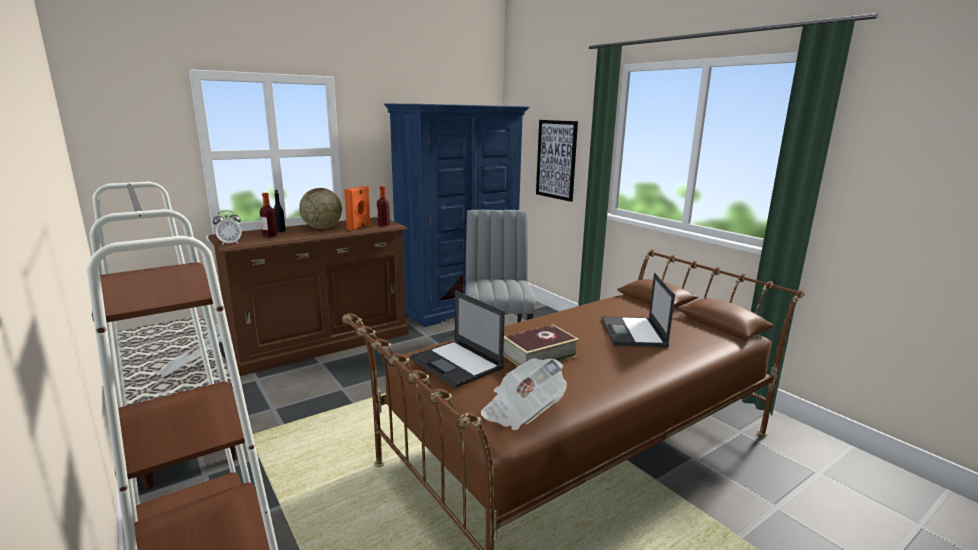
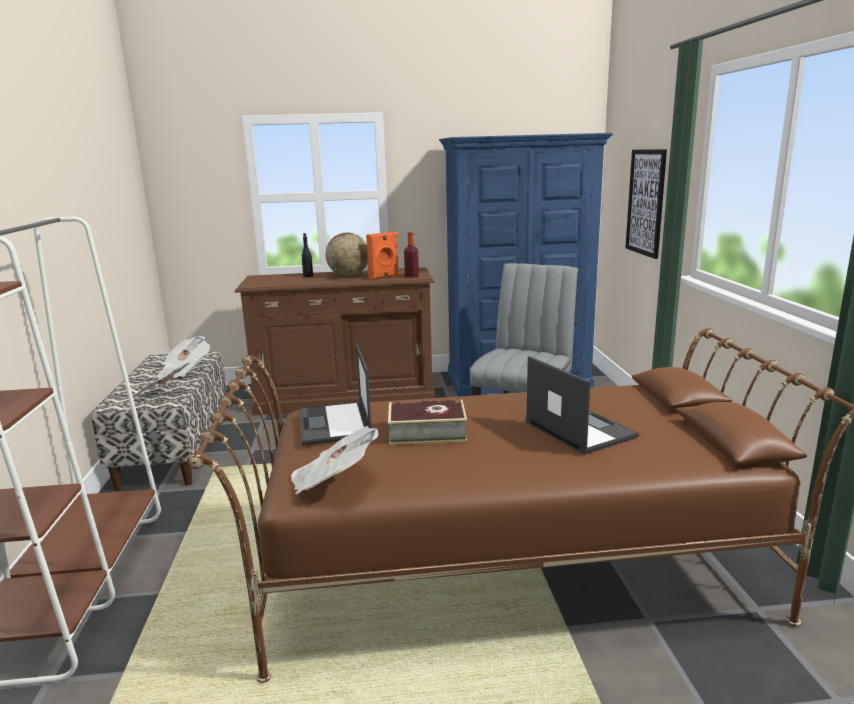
camera: 30 degrees right, 0 degrees up
(186, 342) = (184, 371): none -> newspaper
(229, 243) = (249, 284): alarm clock -> none
(270, 236) = (292, 280): bottle -> none
(633, 332) = (578, 429): laptop -> laptop turned 120 degrees clockwise

